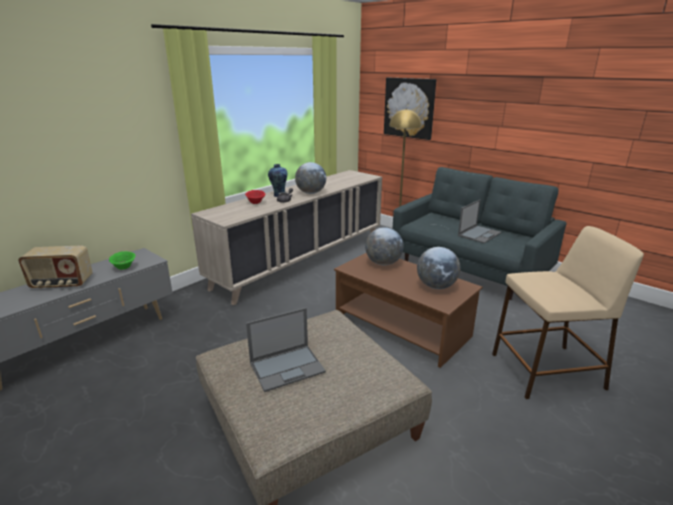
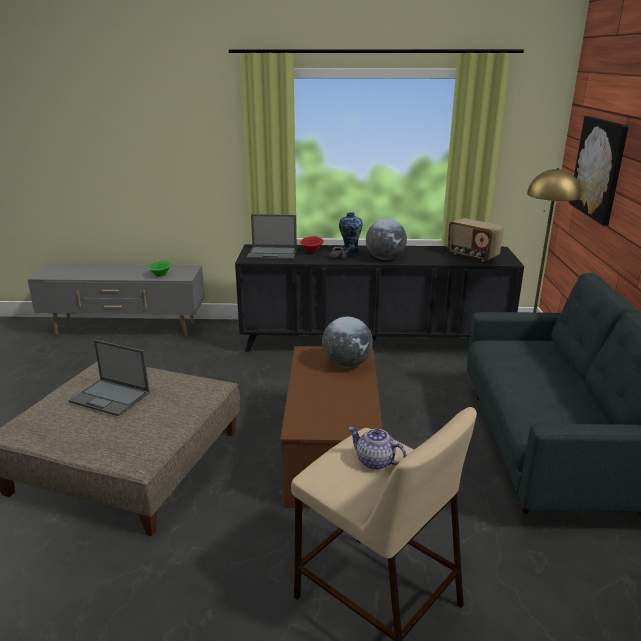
camera: 50 degrees right, 0 degrees up
(62, 284) = (114, 272): radio -> radio (472, 256)
(301, 261) = (373, 341): beige cabinet -> black cabinet
(436, 286) = (337, 411): globe -> none
(479, 234) = (546, 392): laptop -> laptop (273, 253)
(554, 281) = (375, 462): none -> teapot

